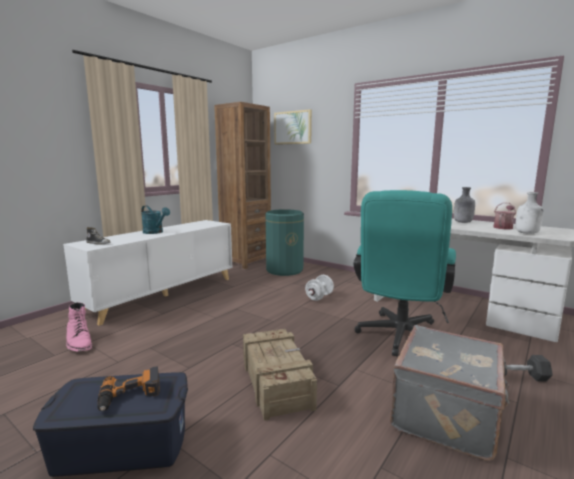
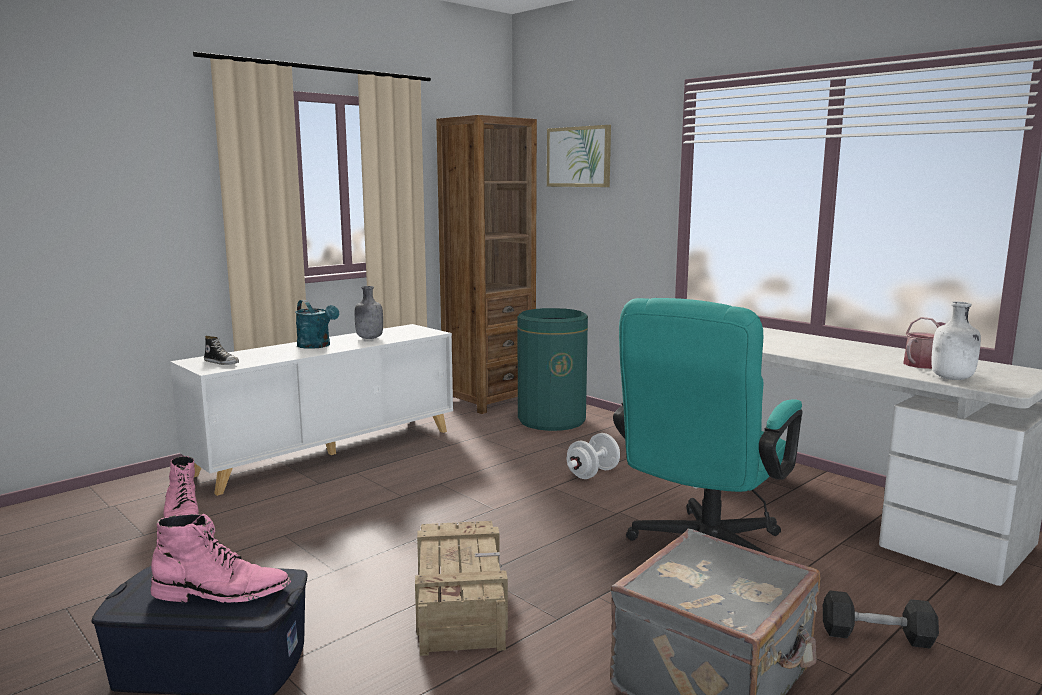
camera: 10 degrees right, 0 degrees up
(130, 395) = (222, 593): power drill -> pink boot
(462, 222) = (855, 350): grey bottle -> grey bottle (369, 338)

